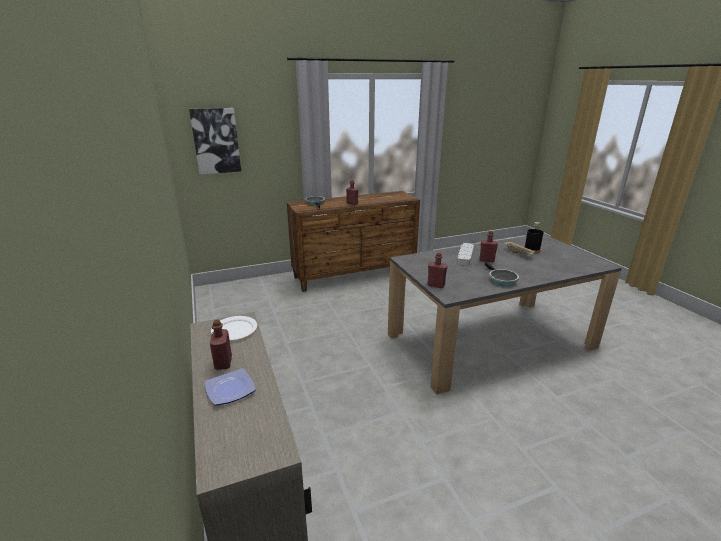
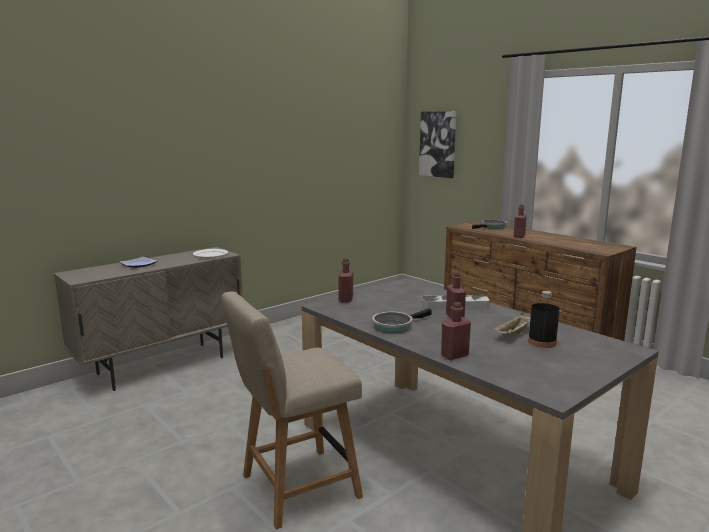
camera: 70 degrees right, 10 degrees down
(223, 363) = (168, 259): red bottle -> red bottle (454, 355)
(523, 414) = (295, 488): none -> beige chair

